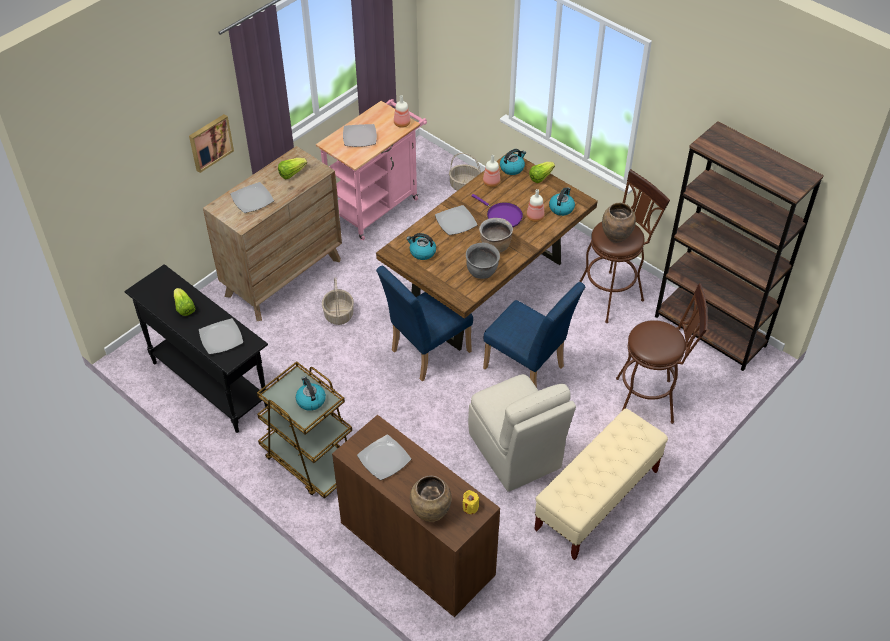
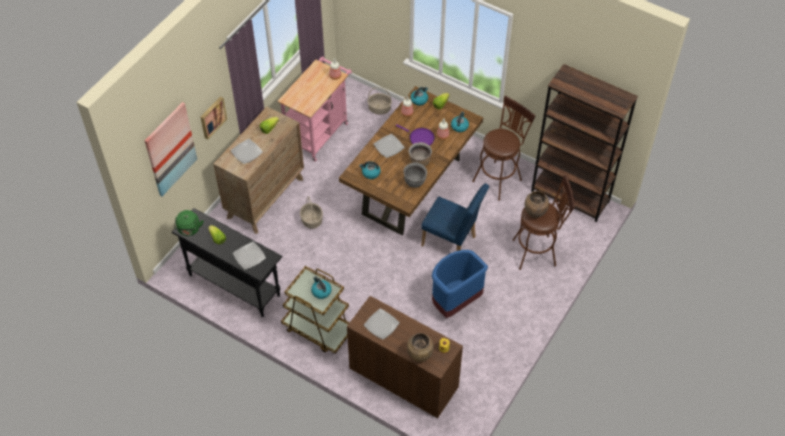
camera: 10 degrees left, 5 degrees up
(135, 171) = (170, 149): none -> picture
(149, 292) = (189, 230): none -> green kettle
(359, 137) = (307, 91): plate -> none
(425, 353) = (379, 240): blue chair -> none
(515, 452) = (455, 302): beige chair -> blue trash can
(596, 500) = (514, 327): beige bench -> none
(616, 237) = (501, 143): brown vase -> brown vase (535, 213)

